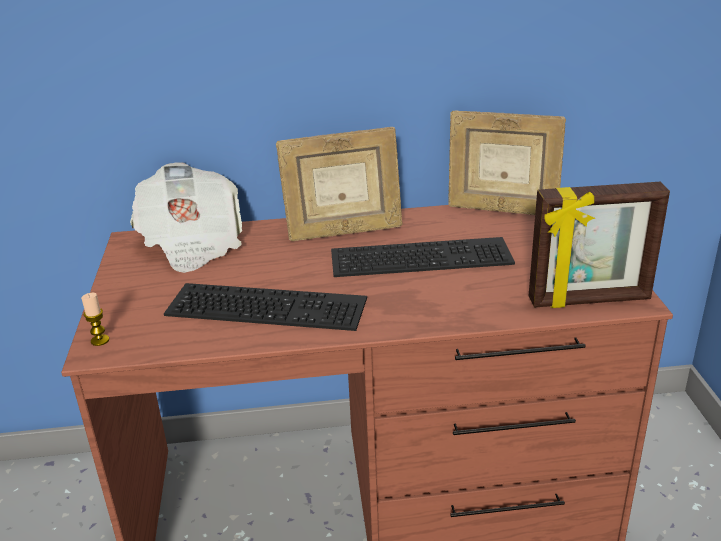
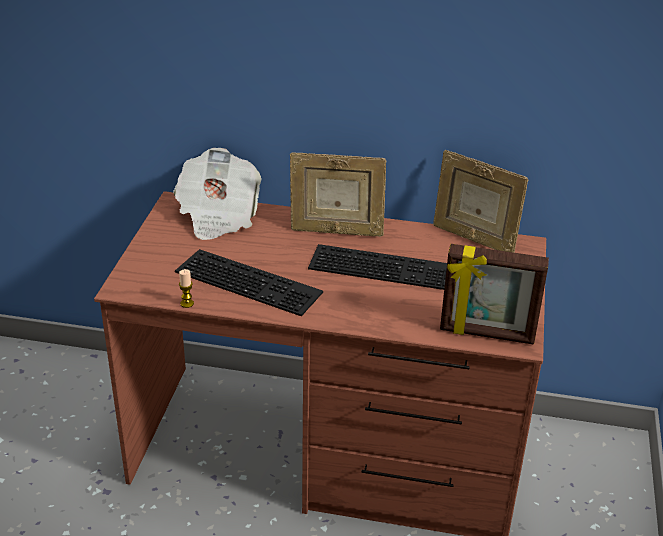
camera: 15 degrees right, 5 degrees up
(100, 340) = (125, 281): candle -> candle (187, 303)

